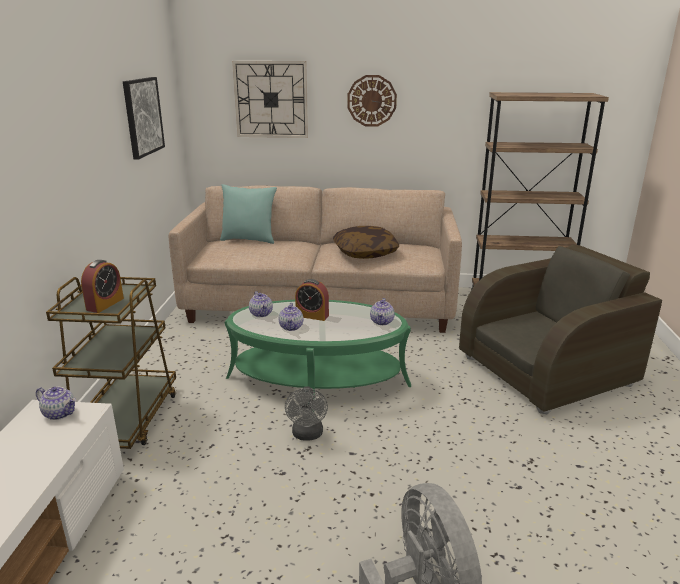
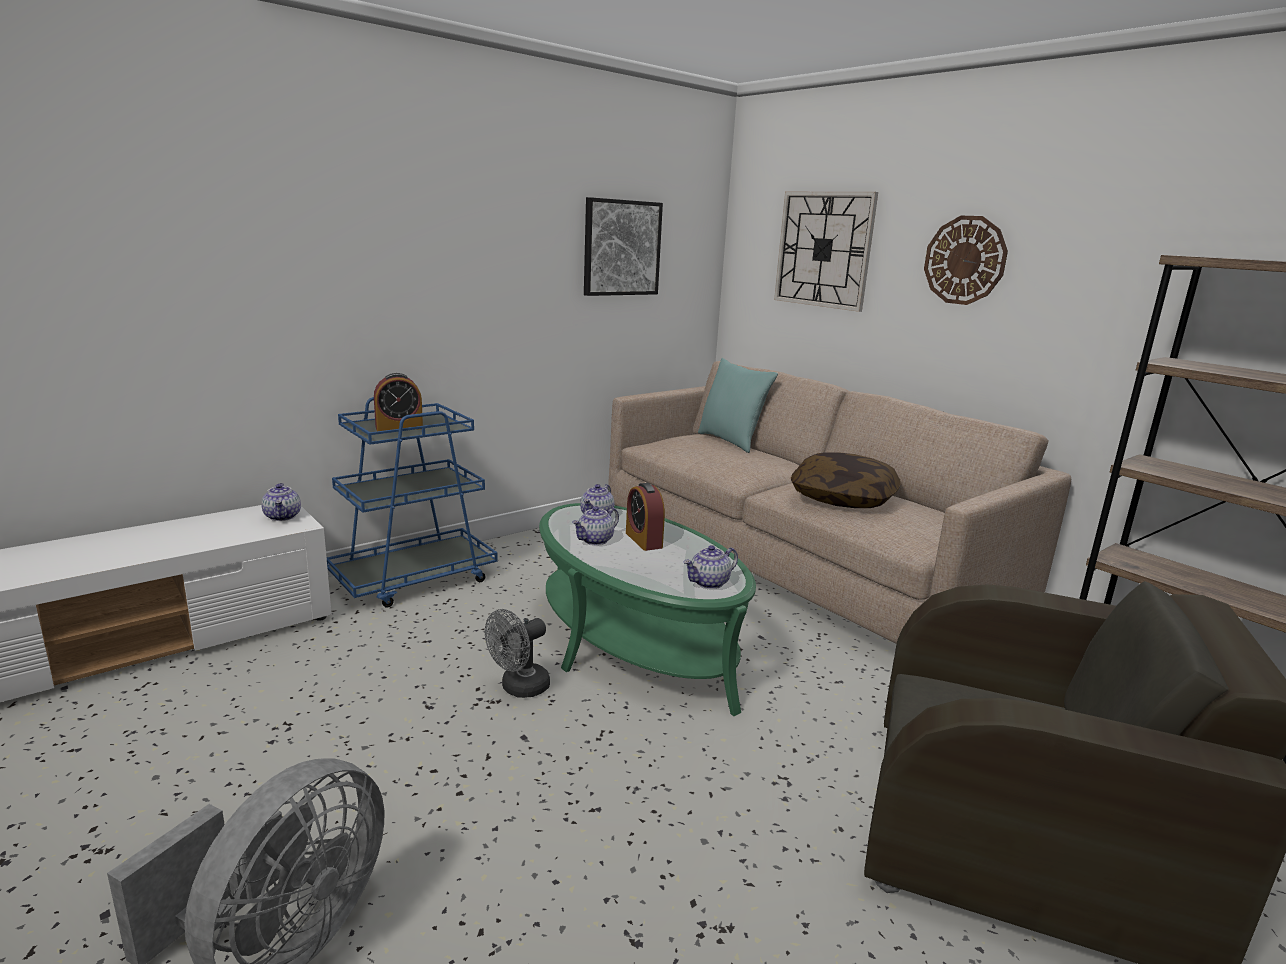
camera: 45 degrees right, 5 degrees down
(126, 419) = (415, 579): brown cart -> blue cart

